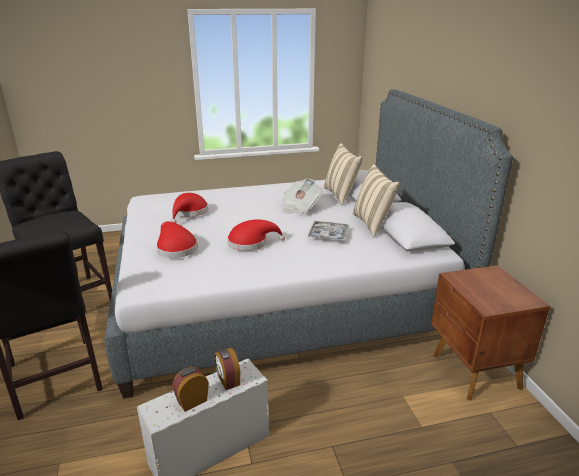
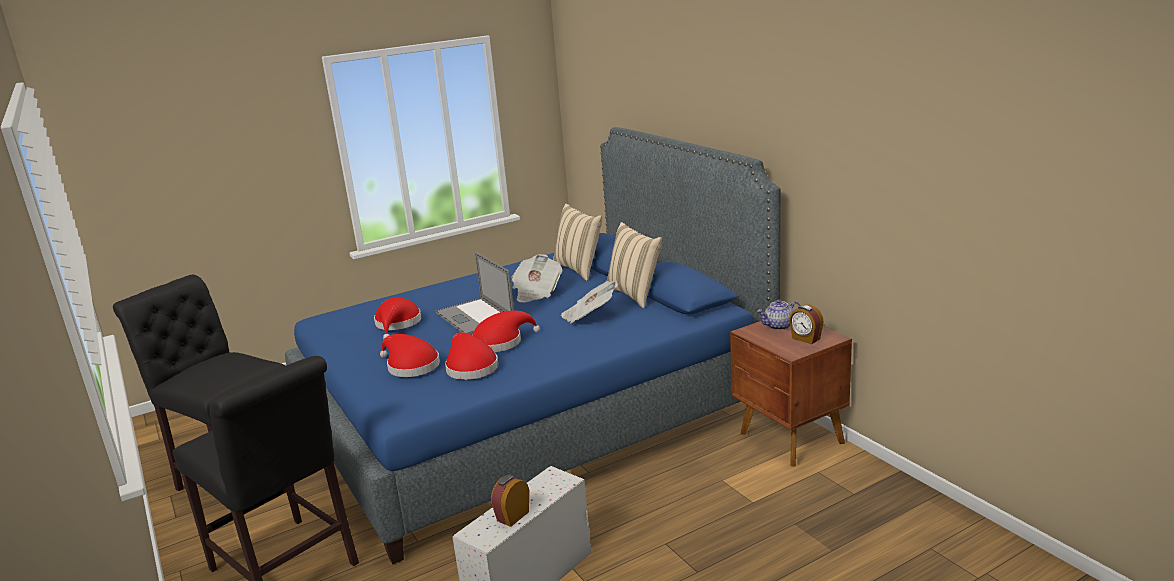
camera: 15 degrees left, 5 degrees down
(216, 259) = (470, 367): none -> red hat
(228, 380) = (540, 489): alarm clock -> alarm clock (805, 339)
(244, 218) = (475, 317): none -> laptop
(282, 297) = (534, 414): grey bed -> blue bed
(328, 235) = (589, 316): tray -> newspaper
(484, 278) = (779, 326): none -> teapot

